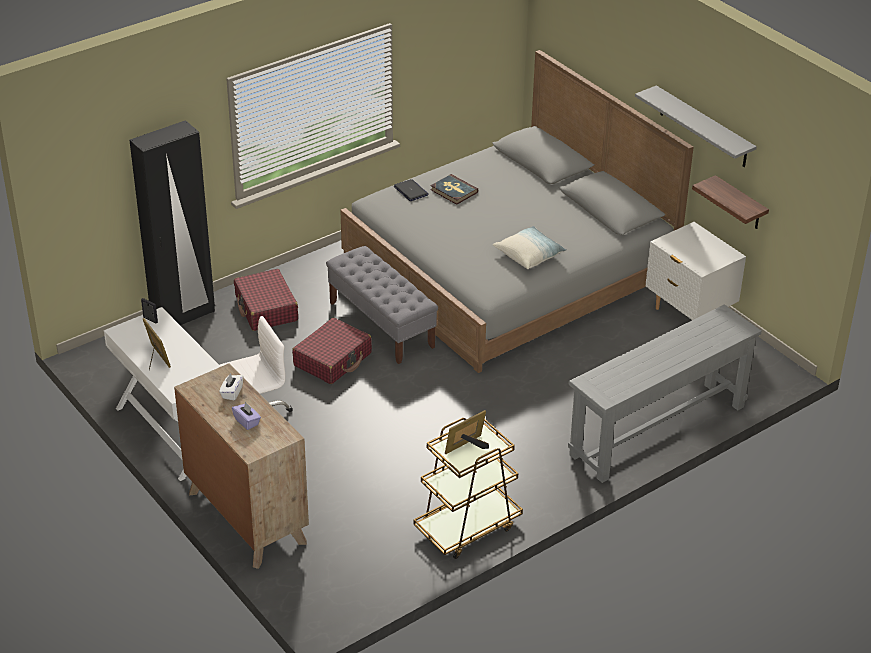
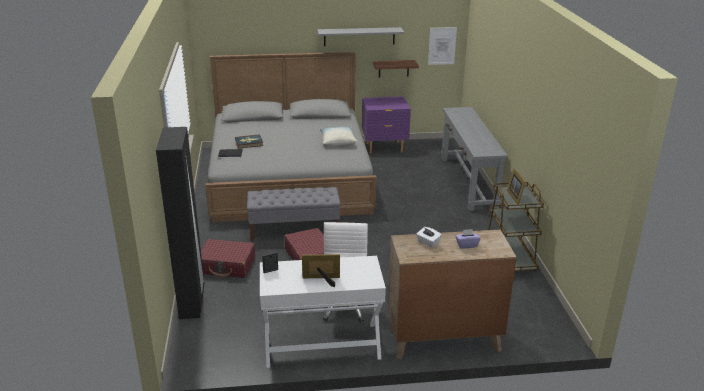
camera: 60 degrees left, 10 degrees down
(689, 315) = (384, 148): white nightstand -> purple nightstand
(807, 211) = (442, 46): none -> picture

